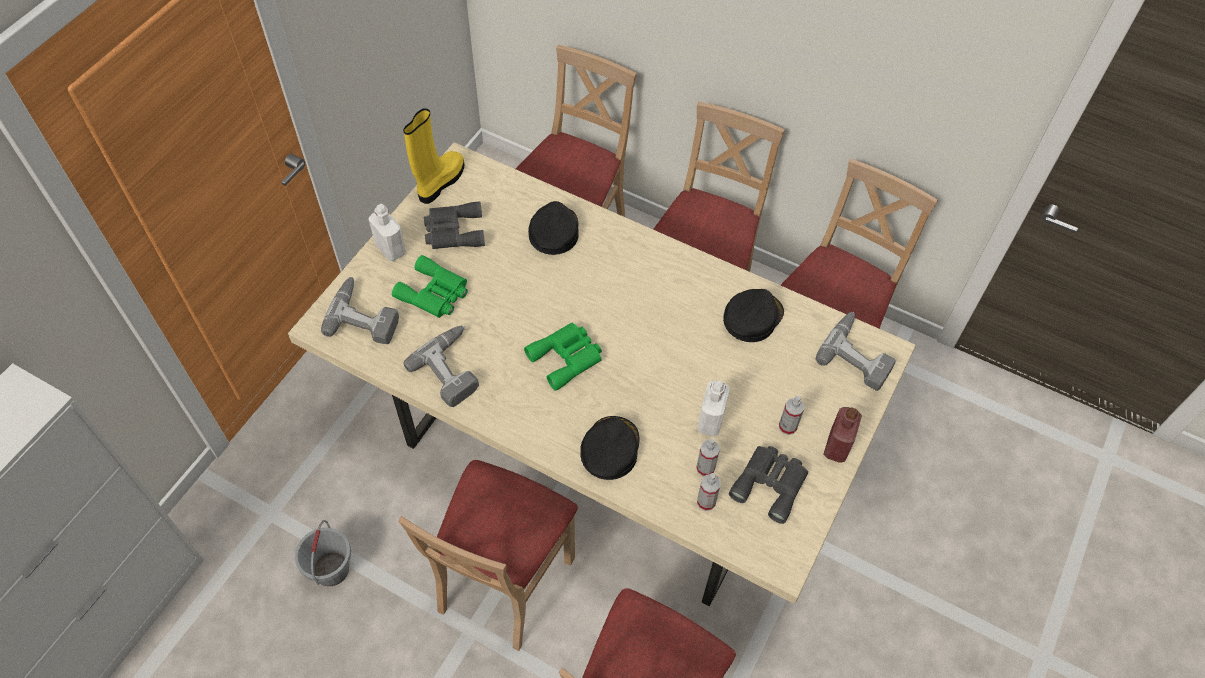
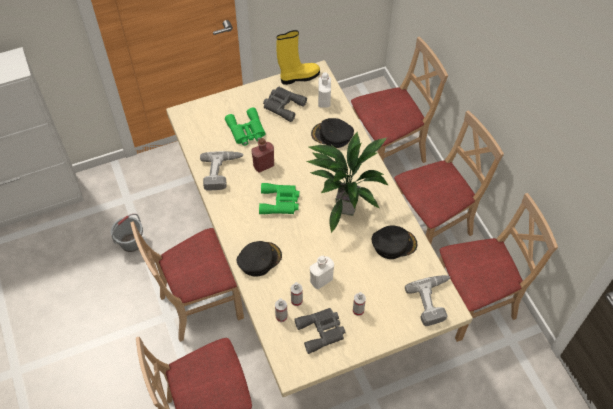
camera: 40 degrees right, 0 degrees up
(366, 315) = (206, 121): power drill -> none
(391, 249) = (245, 96): white bottle -> white bottle (324, 101)
(553, 231) = (332, 135): black cap -> black cap turned 120 degrees counterclockwise
(654, 310) = (346, 207): none -> potted plant
(837, 447) = (374, 338): red bottle -> red bottle (263, 165)

